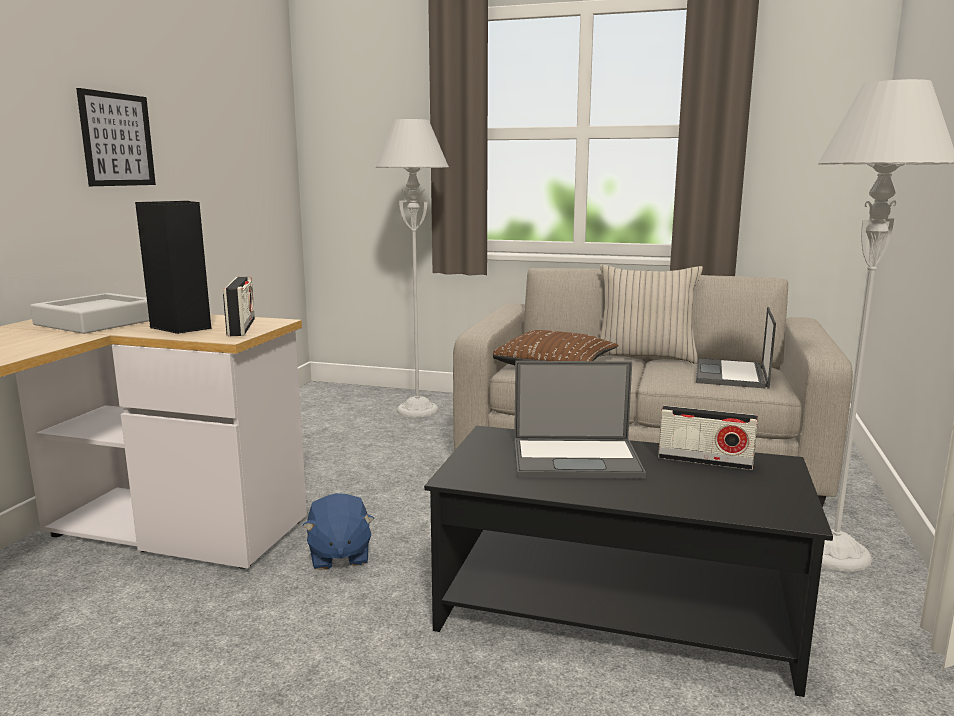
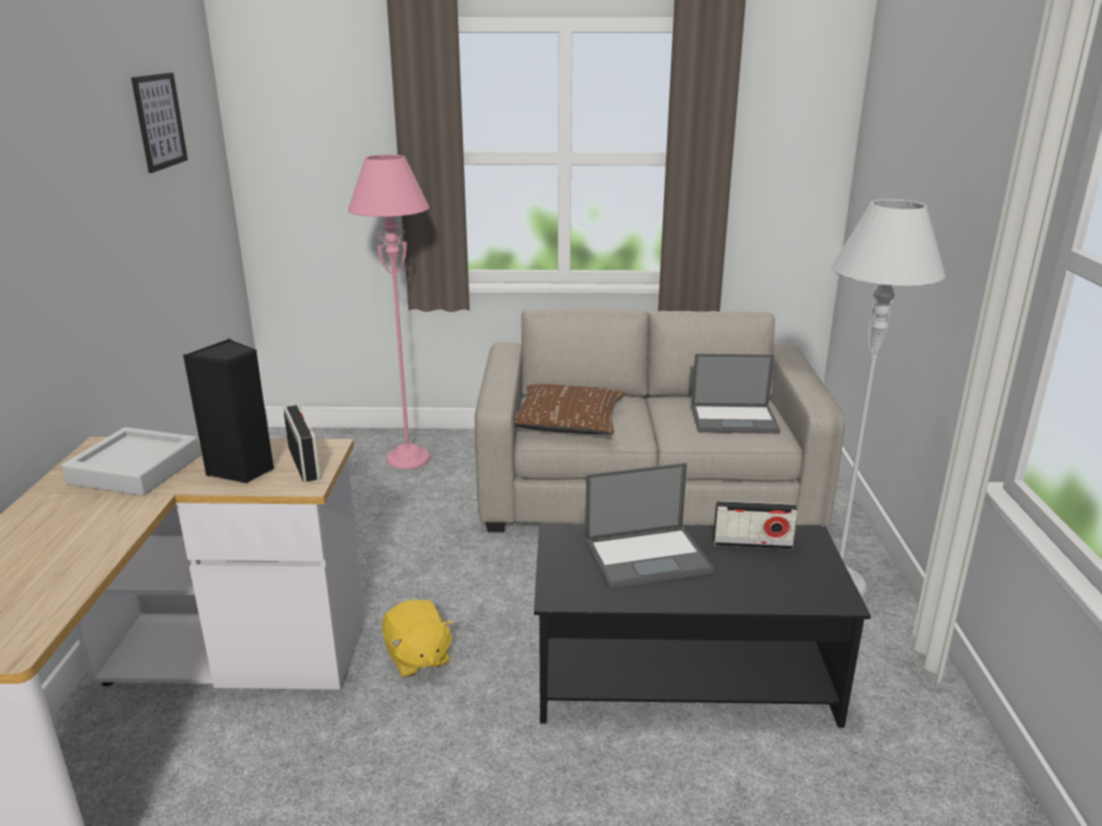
camera: 15 degrees left, 10 degrees up
(117, 139) = (84, 238): picture -> picture (159, 121)
(339, 555) = (417, 657): blue plush toy -> yellow plush toy
(417, 410) = (408, 458): grey floor lamp -> pink floor lamp
(644, 356) = (646, 397): beige pillow -> none
(731, 375) = (735, 419): laptop -> laptop turned 90 degrees counterclockwise

